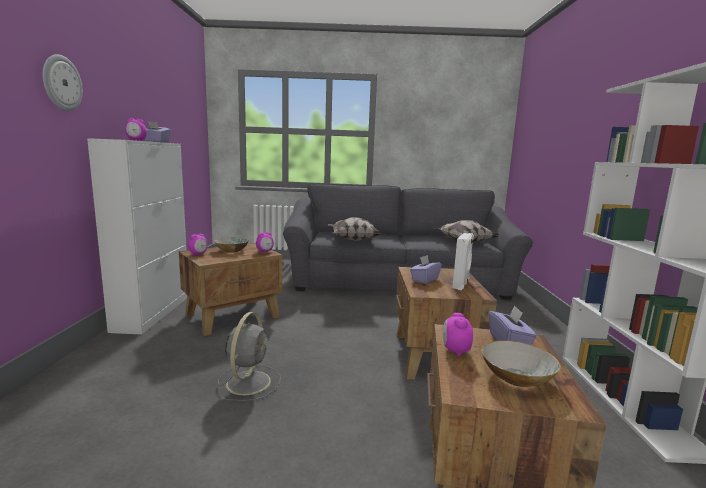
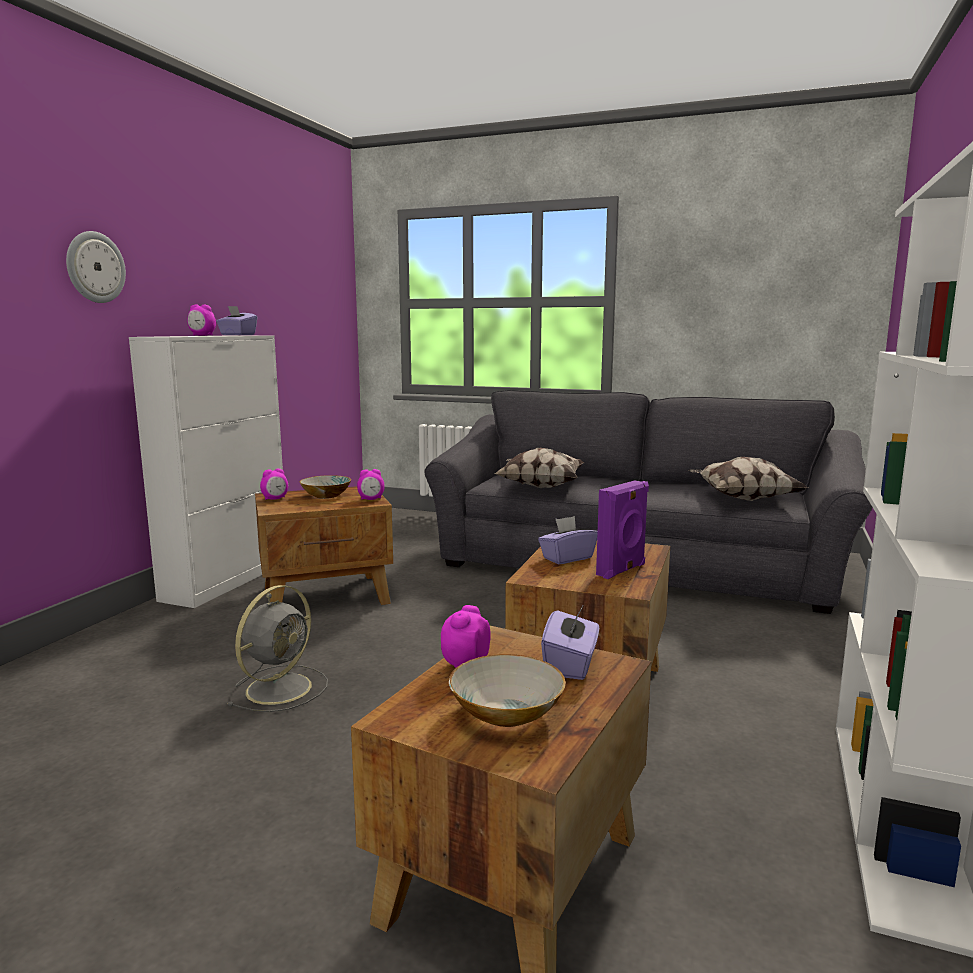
camera: 20 degrees right, 0 degrees up
(461, 284) = (622, 570): white speaker -> purple speaker

